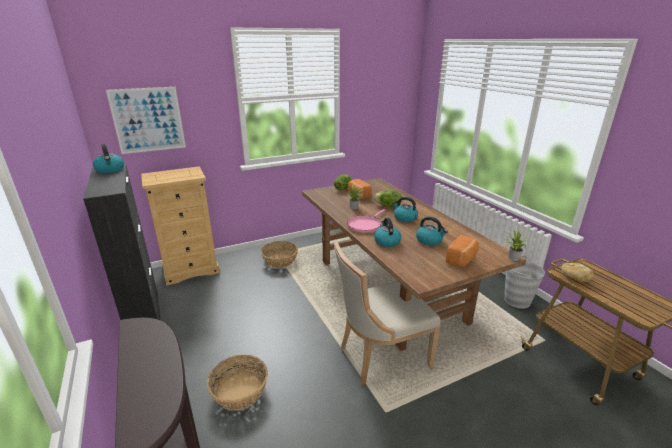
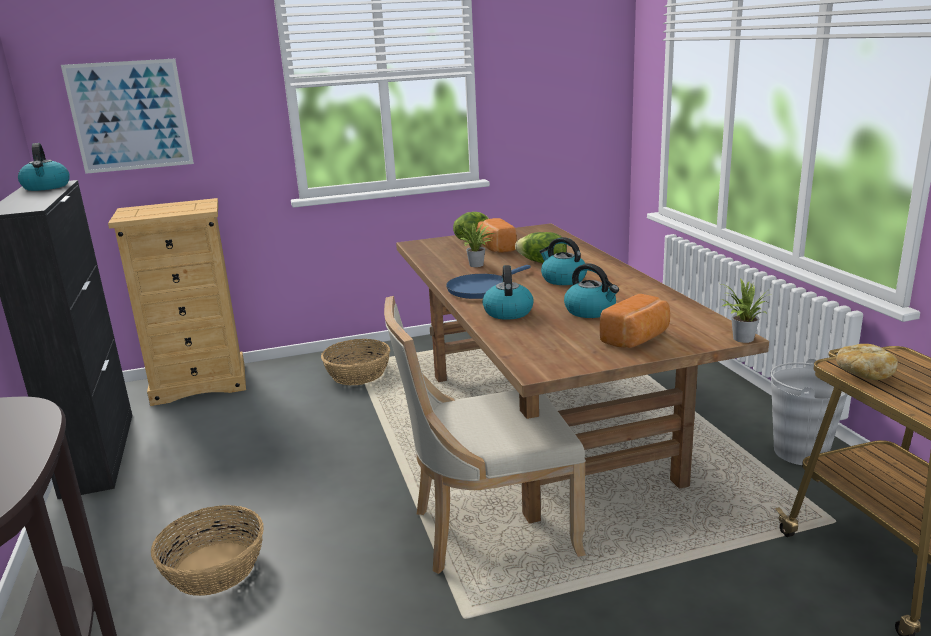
camera: 10 degrees right, 5 degrees down
(365, 225) = (482, 289): pink frying pan -> blue frying pan

